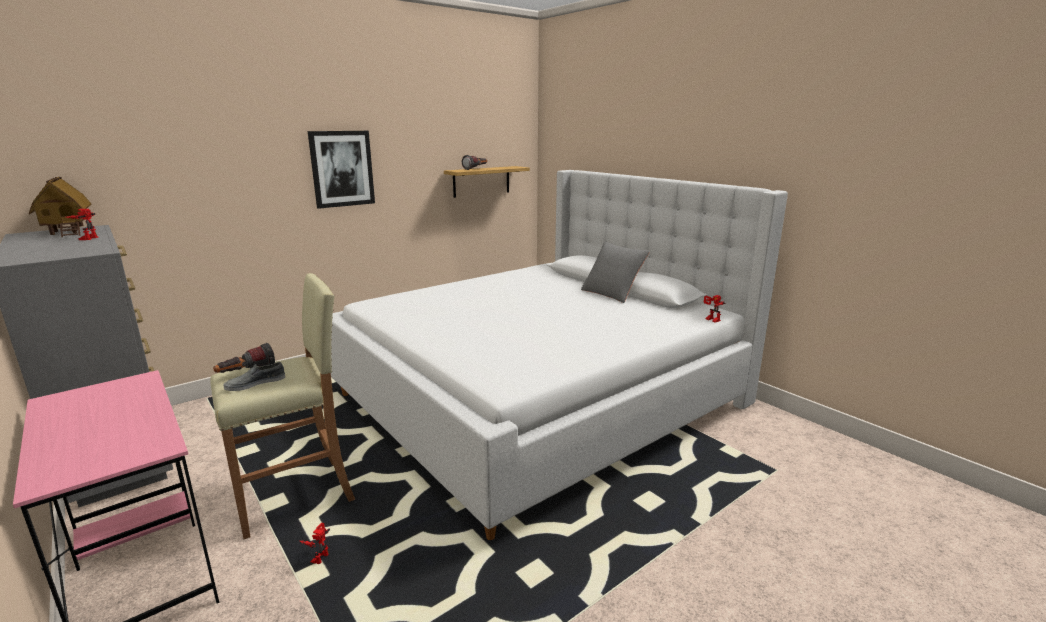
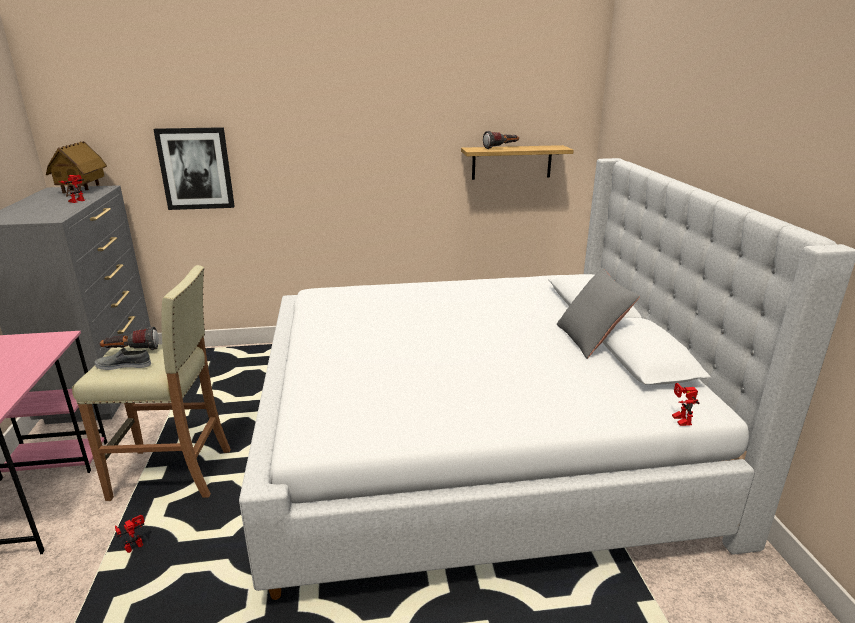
camera: 30 degrees right, 5 degrees up
(342, 168) = (338, 141): picture -> picture (196, 168)

